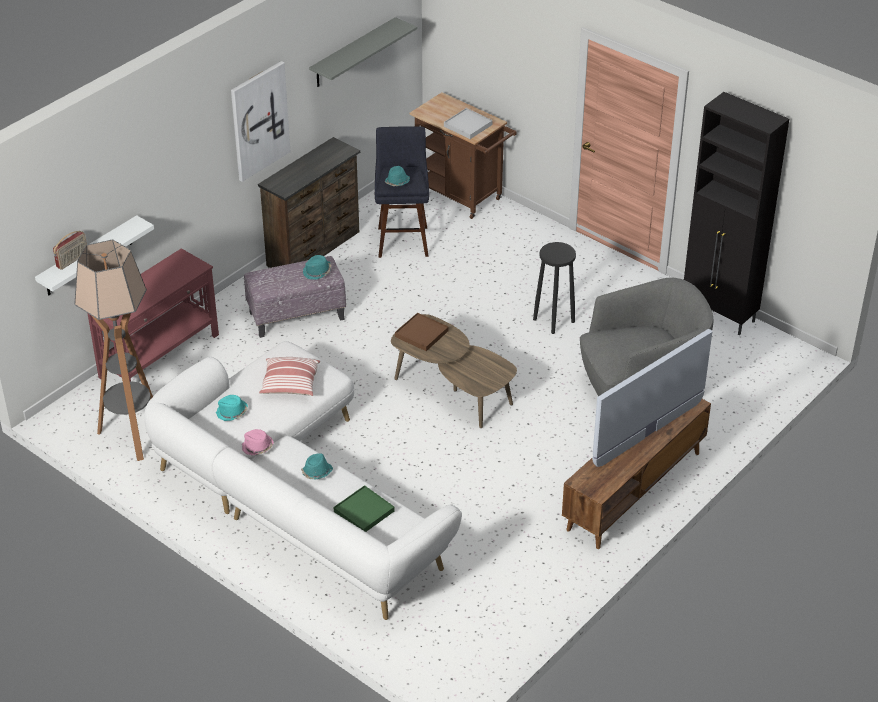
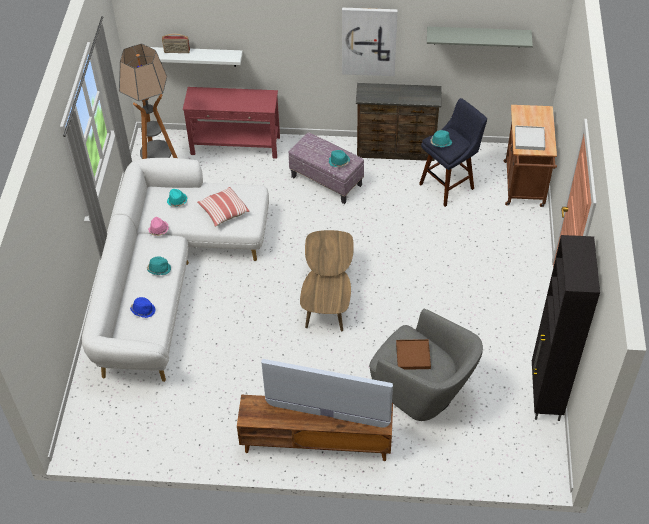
camera: 55 degrees right, 10 degrees up
(363, 511) = (143, 310): green tray -> blue hat
(421, 334) = (329, 244): brown tray -> brown tray (413, 355)
(554, 321) = (445, 306): black stool -> none

